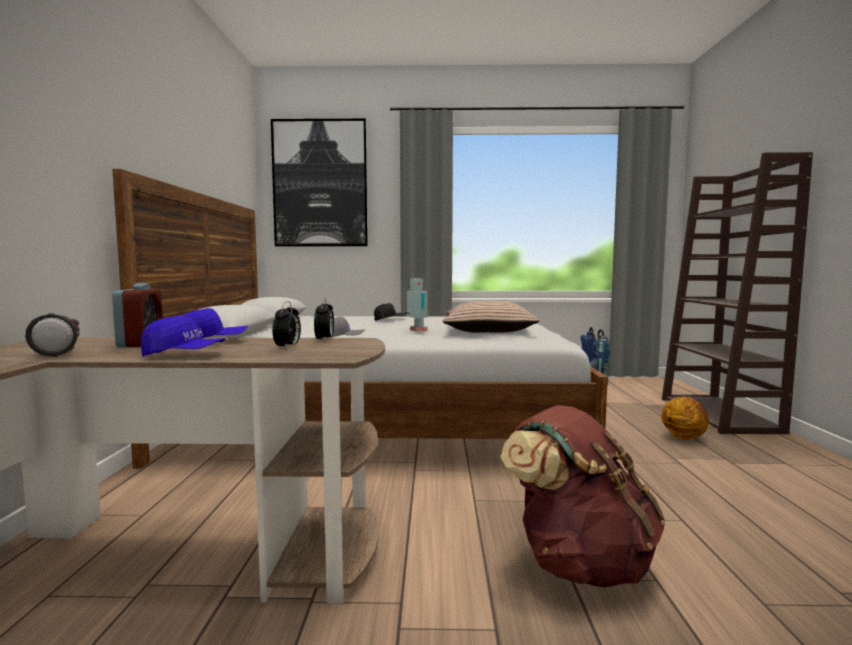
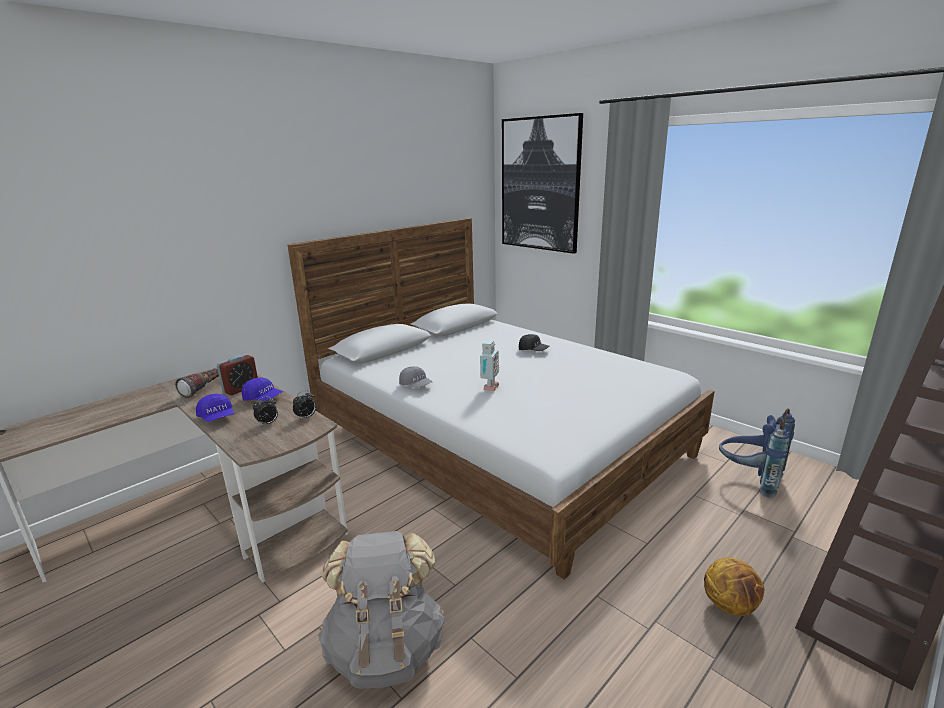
camera: 45 degrees right, 15 degrees up
(488, 330) = (547, 406): pillow -> none
(579, 563) = (386, 649): brown backpack -> grey backpack

